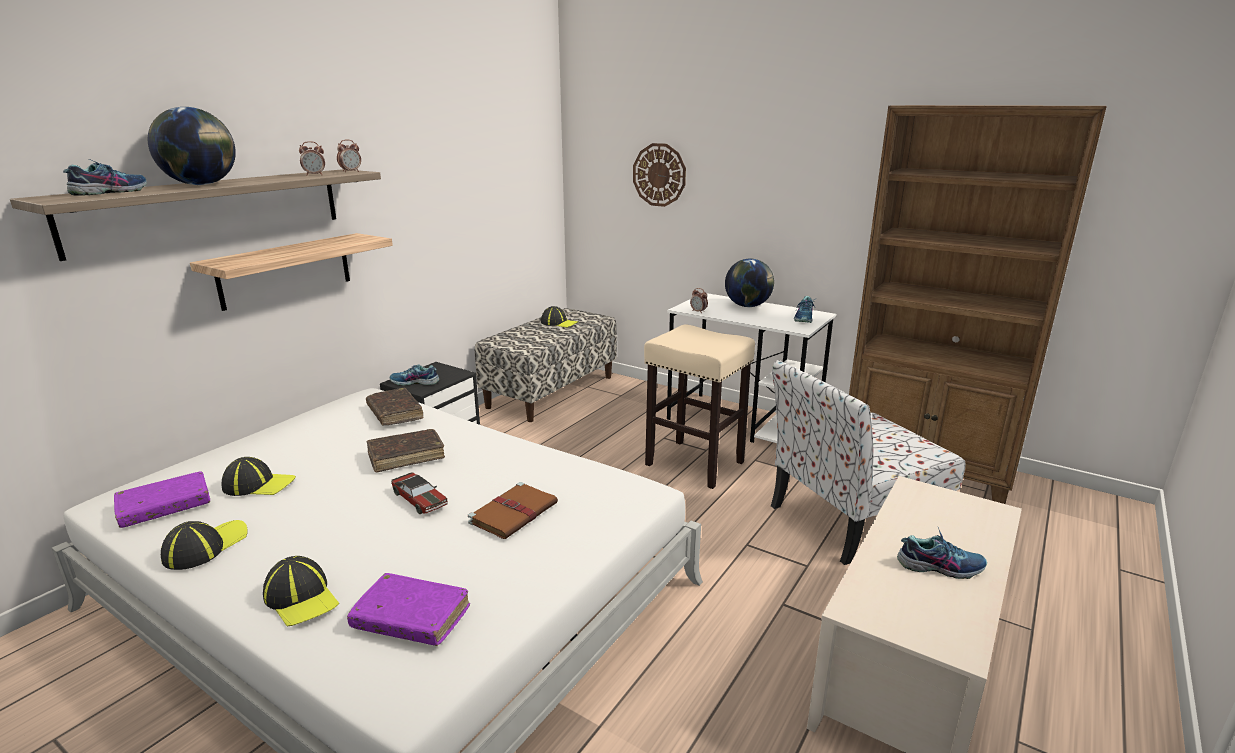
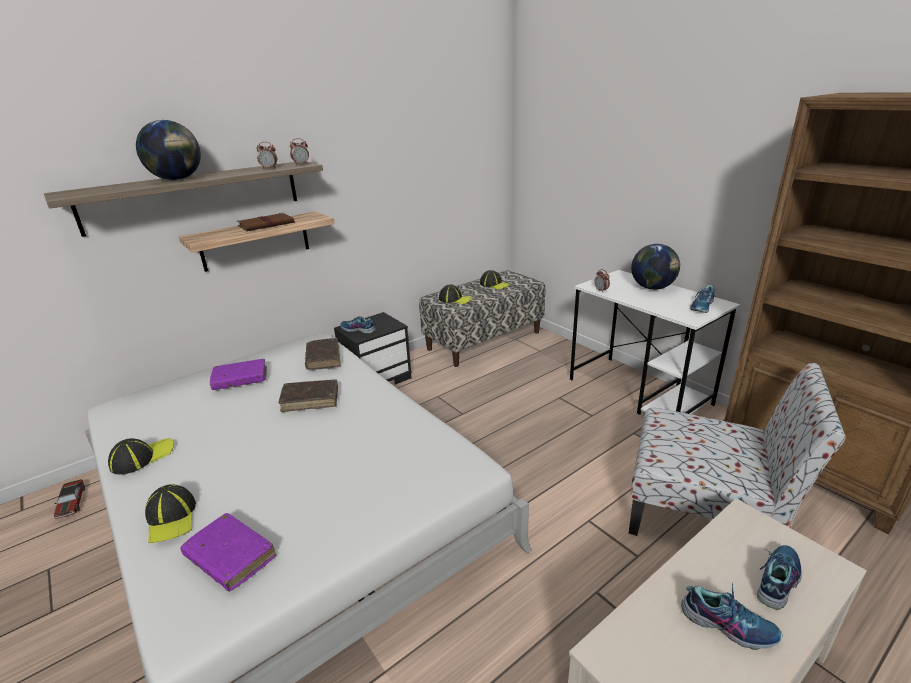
camera: 20 degrees right, 5 degrees up
(110, 192) = (109, 187): shoe -> shoe (776, 580)
(165, 507) = (140, 417): purple book -> purple book (240, 379)
(259, 484) = (203, 409): cap -> cap (455, 299)
(420, 500) = (297, 443): toy car -> toy car (71, 503)
(514, 512) = (359, 470): brown book -> brown book (267, 224)
(659, 175) = (587, 159): wall clock -> none
(693, 463) = (574, 427): beige stool -> none
(852, 519) = (705, 514): chair -> chair turned 150 degrees counterclockwise

